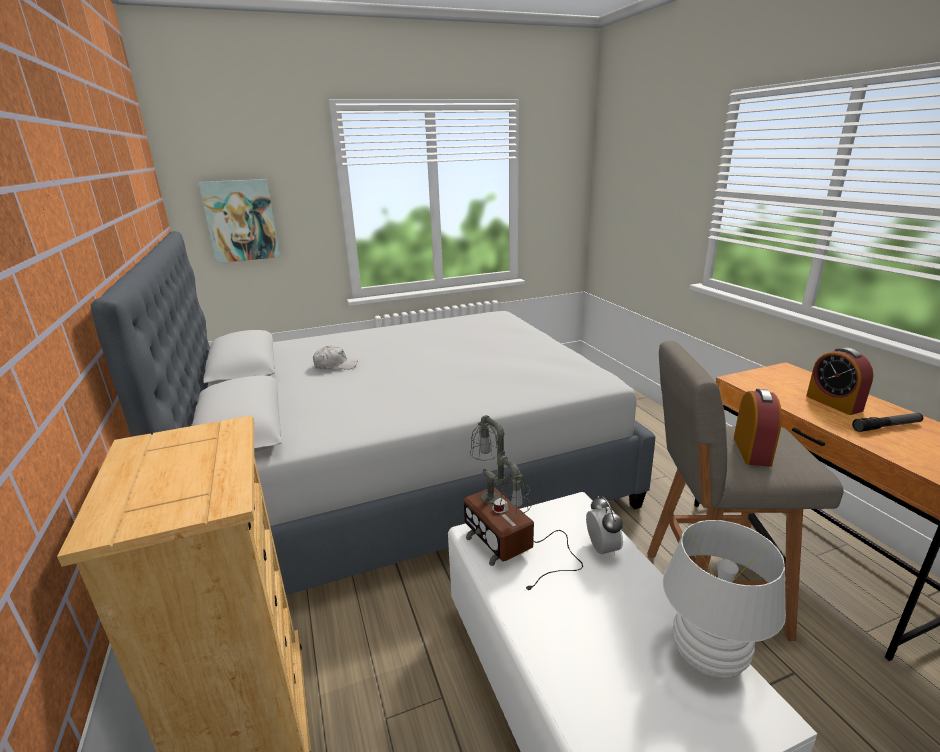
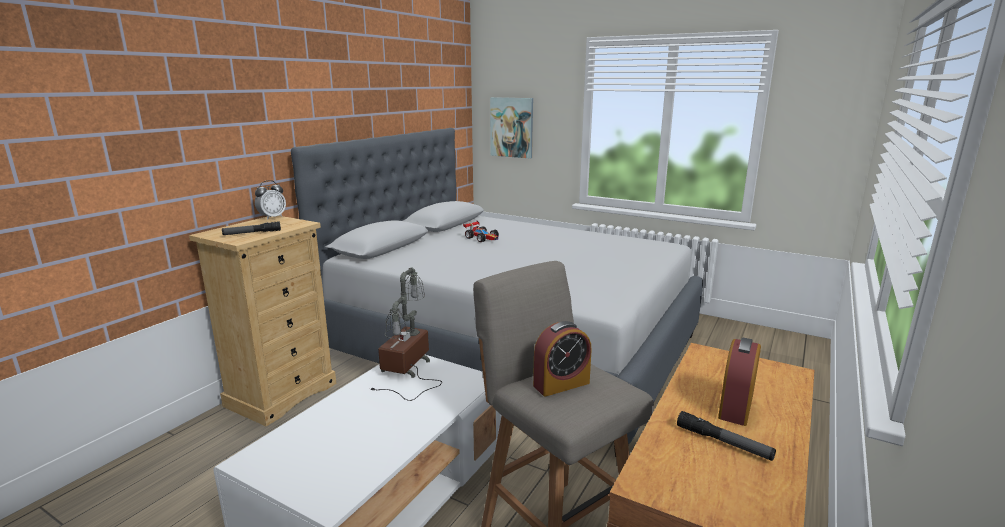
camera: 50 degrees right, 5 degrees down
(199, 481) = (252, 233): none -> flashlight
(335, 365) = (482, 238): white cap -> toy car
(602, 549) = (439, 402): alarm clock -> alarm clock (272, 217)
(708, 659) = (364, 469): white table lamp -> none

